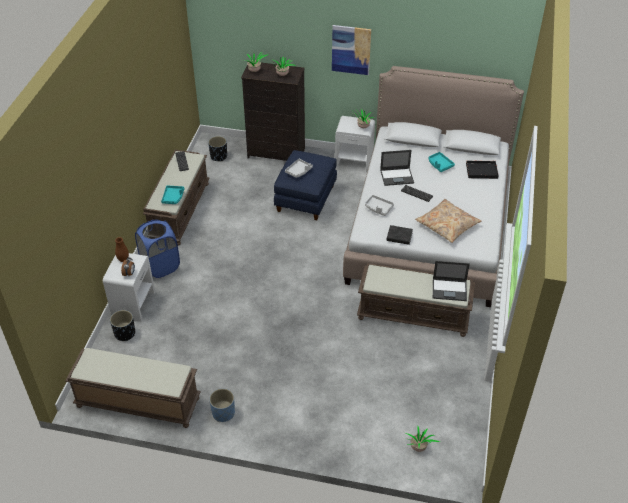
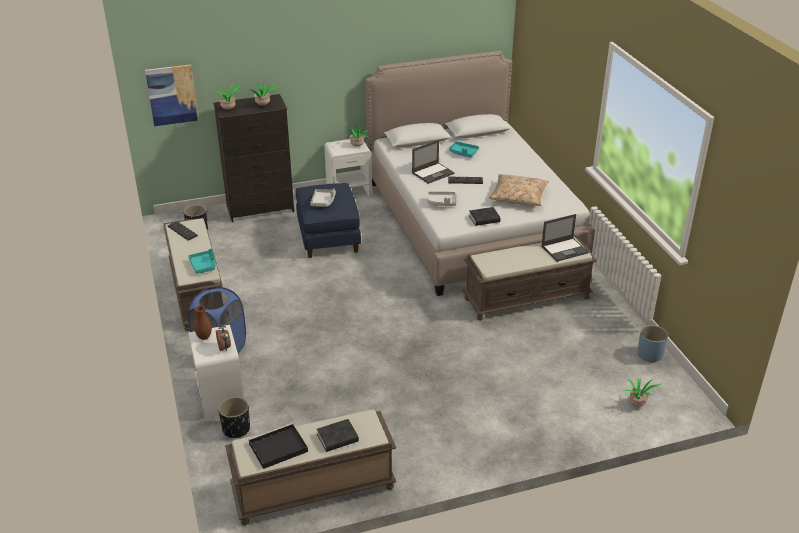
camera: 30 degrees left, 10 degrees down
(149, 378) = (337, 438): none -> black book
(223, 413) = (419, 457): blue planter -> blue planter (649, 355)
(351, 49) = (329, 59): picture -> picture (172, 95)
(481, 171) = (505, 147): black tray -> black tray (277, 448)

